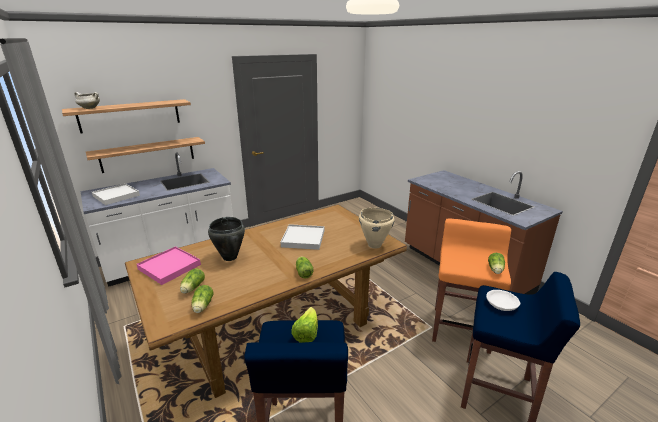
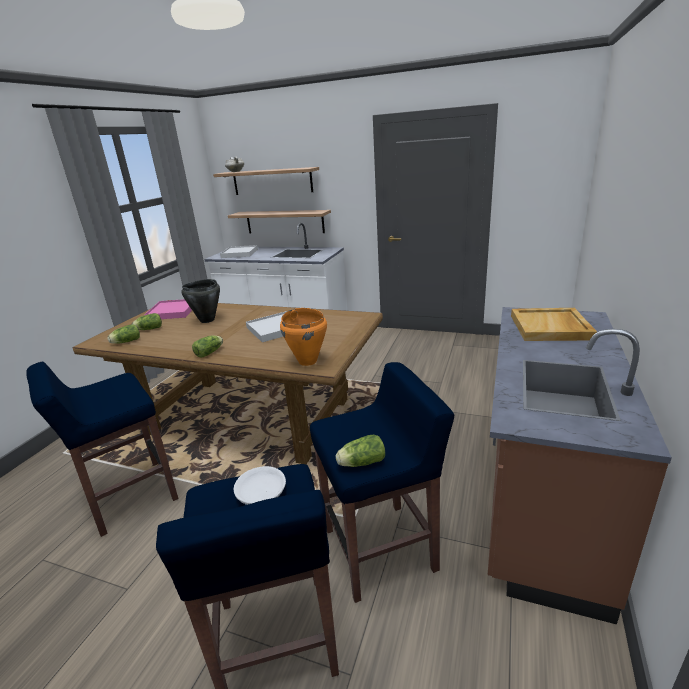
camera: 55 degrees right, 0 degrees up
(306, 334) = (118, 393): lettuce -> none
(374, 245) = (308, 361): beige cooking pot -> orange cooking pot
(445, 182) = (551, 327): none -> beige tray
(460, 328) = (381, 549): orange stool -> blue stool

